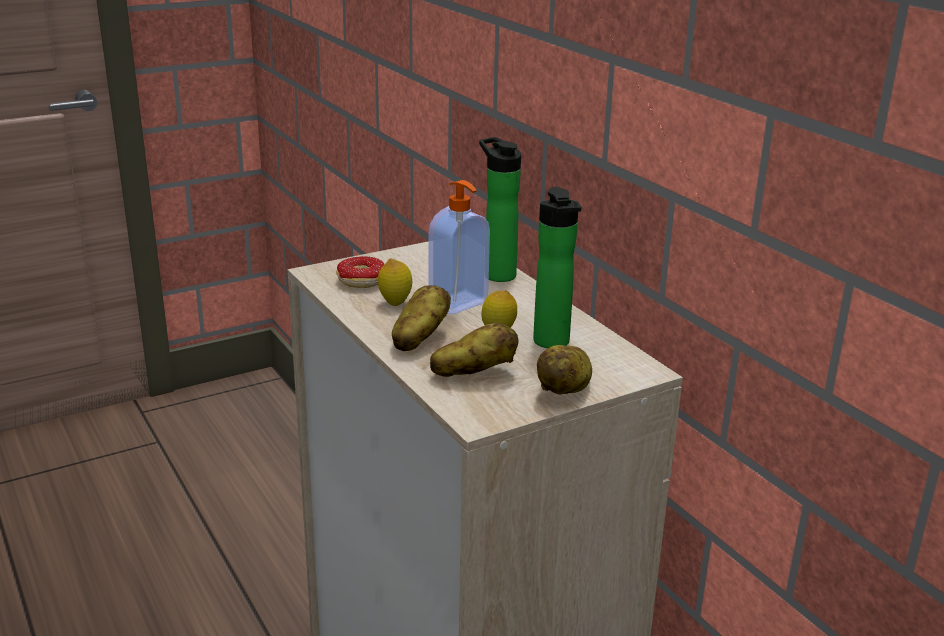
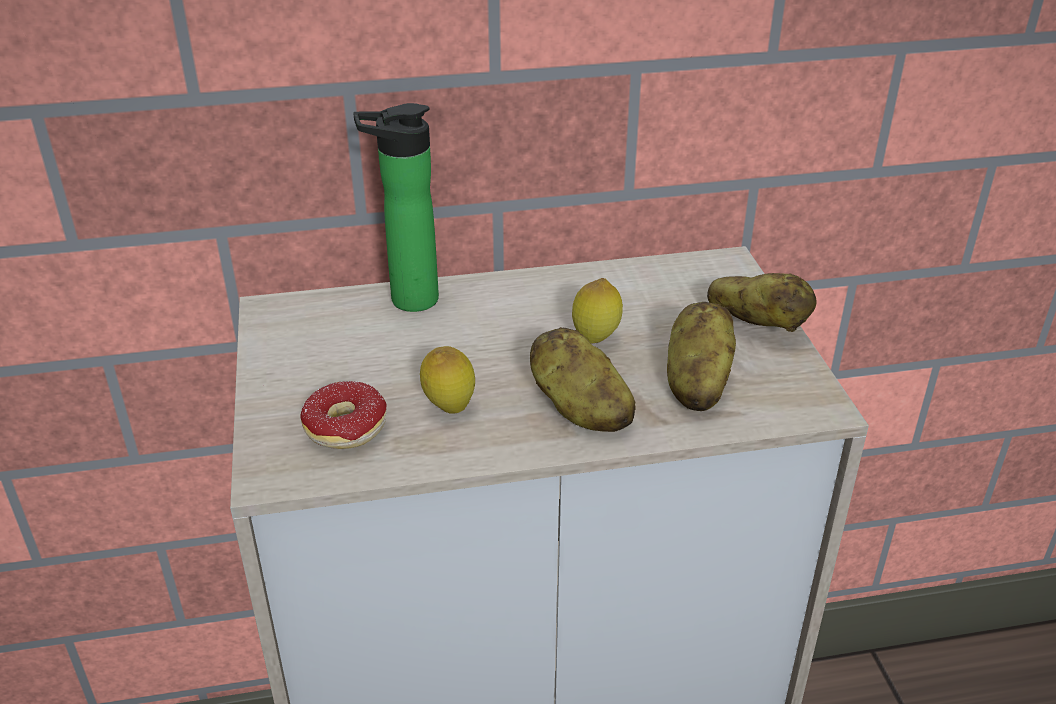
camera: 70 degrees left, 10 degrees up
(459, 303) = (484, 351): soap dispenser -> none
(553, 344) = (638, 306): bottle -> none

